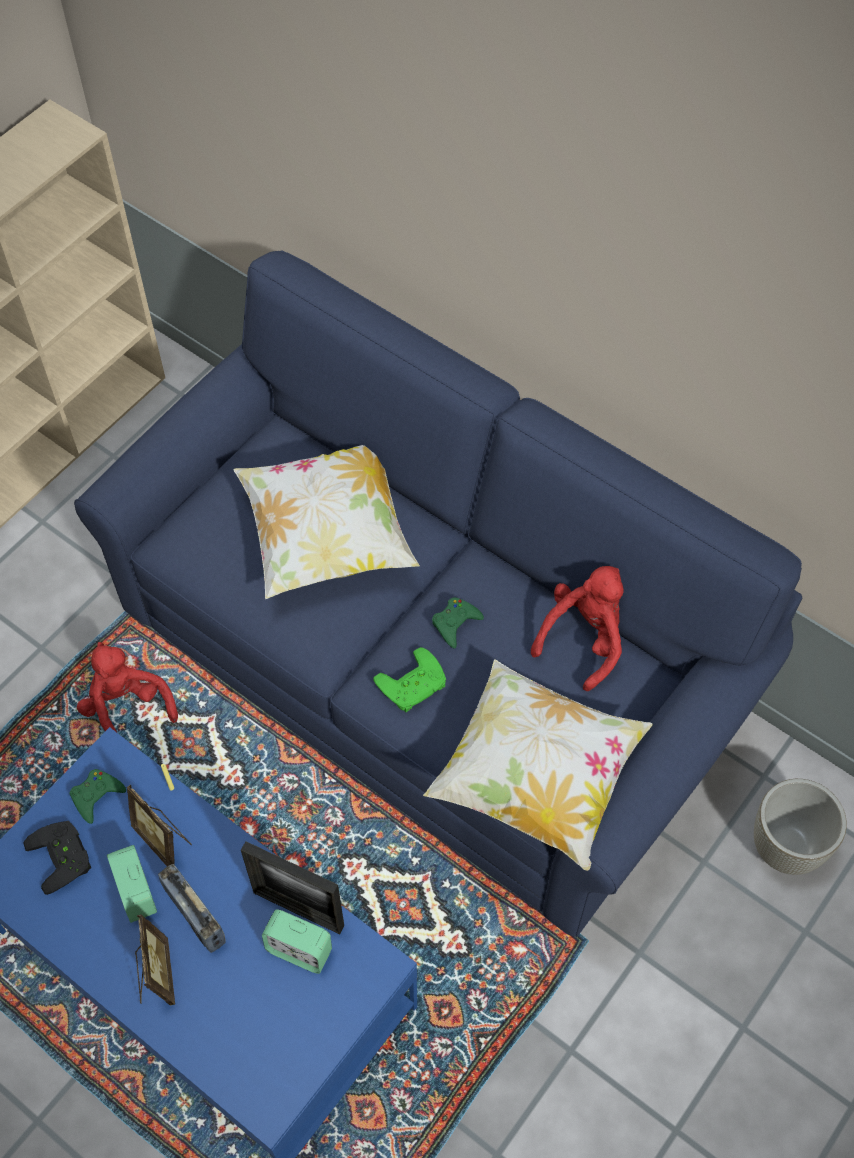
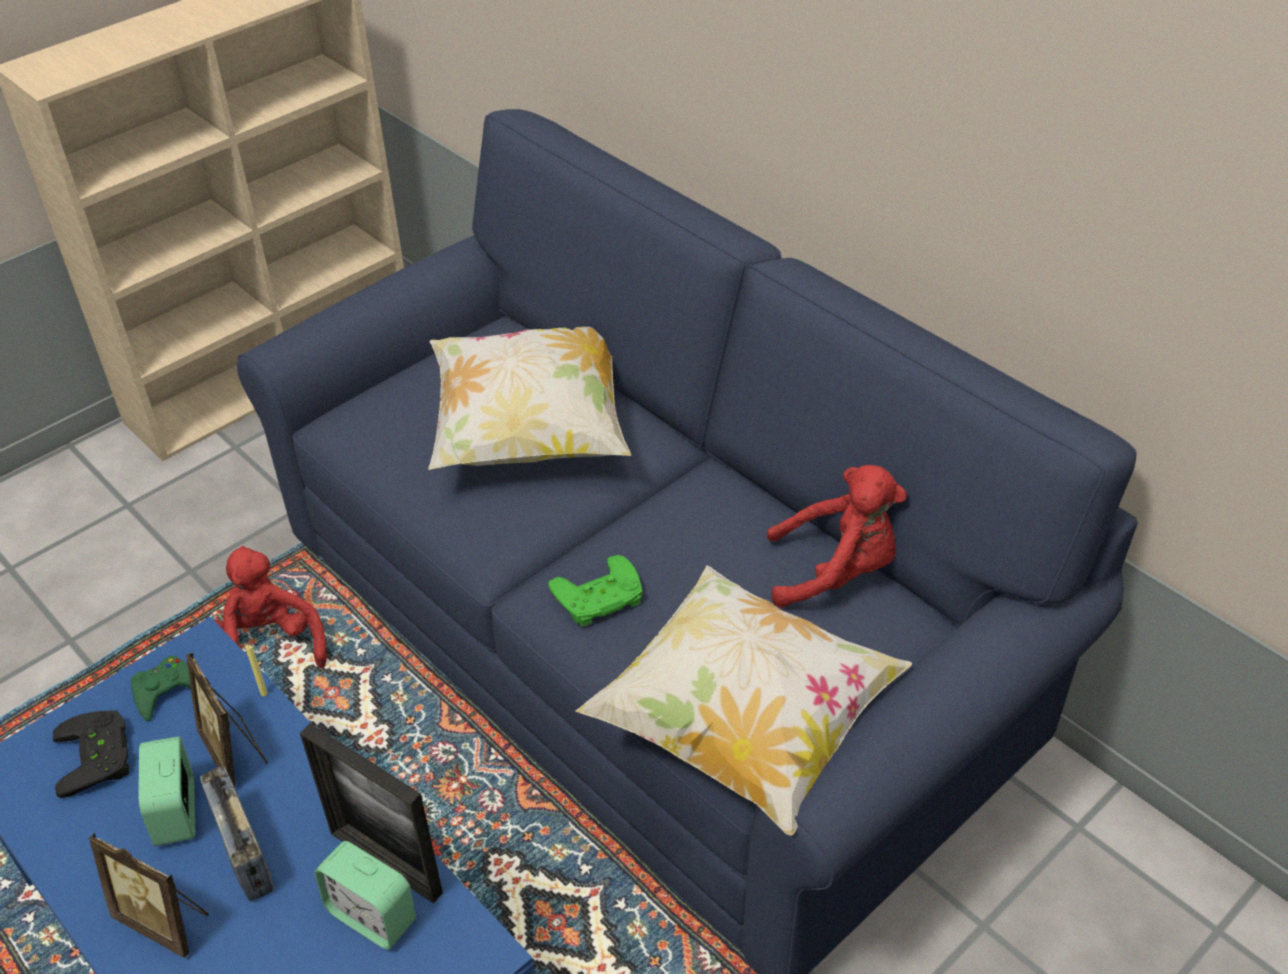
camera: 10 degrees right, 15 degrees down
(155, 975) = (165, 920): picture frame -> picture frame turned 120 degrees clockwise
(455, 623) = (669, 537): green game controller -> none
(584, 639) = (836, 572): red plush toy -> red plush toy turned 45 degrees clockwise
(786, 846) = (1104, 921): grey planter -> none

